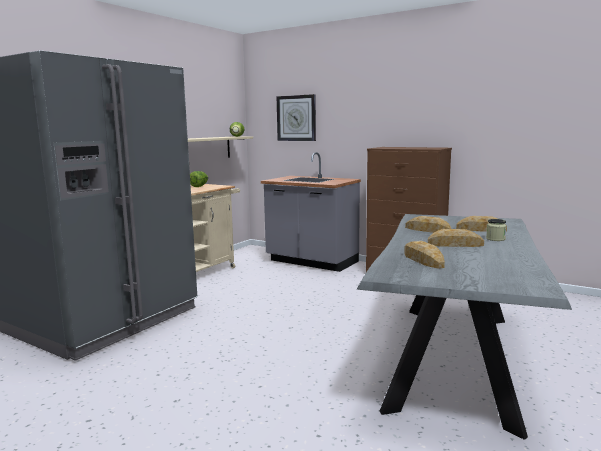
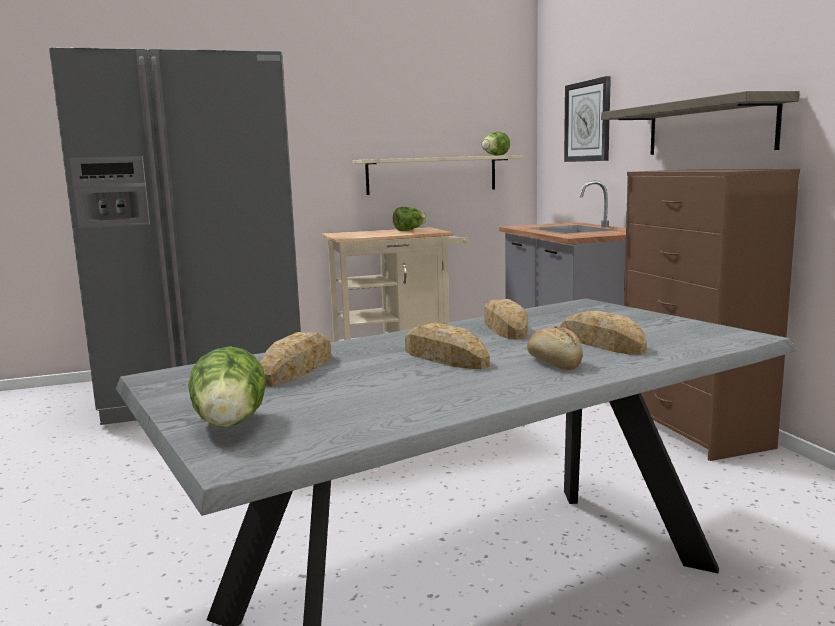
camera: 40 degrees right, 0 degrees up
(391, 126) = (709, 127): none -> shelf
(492, 282) = (230, 425): none -> lettuce
(495, 239) = (554, 363): jar -> bread

